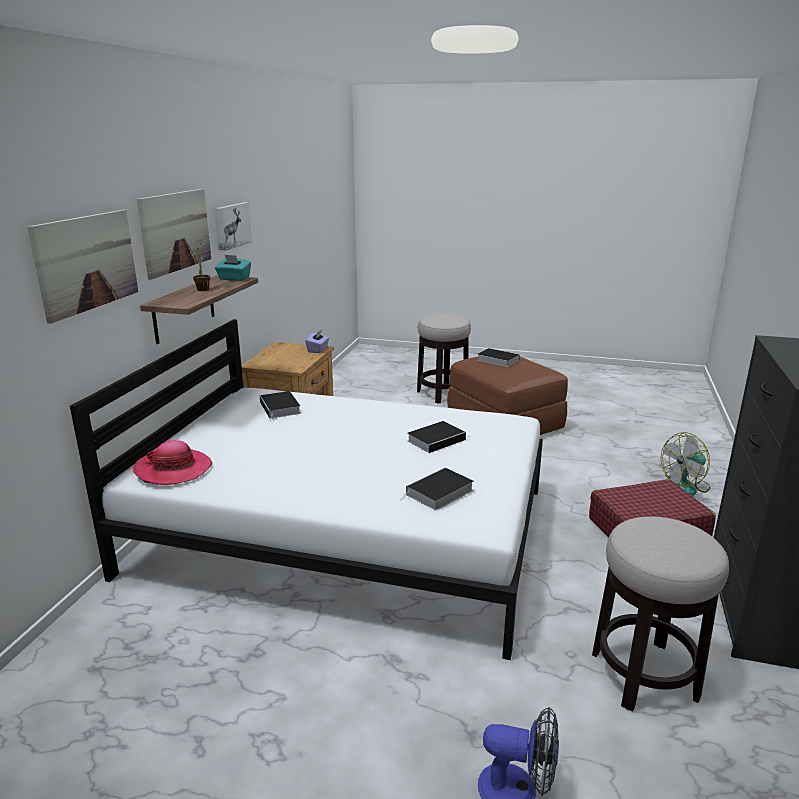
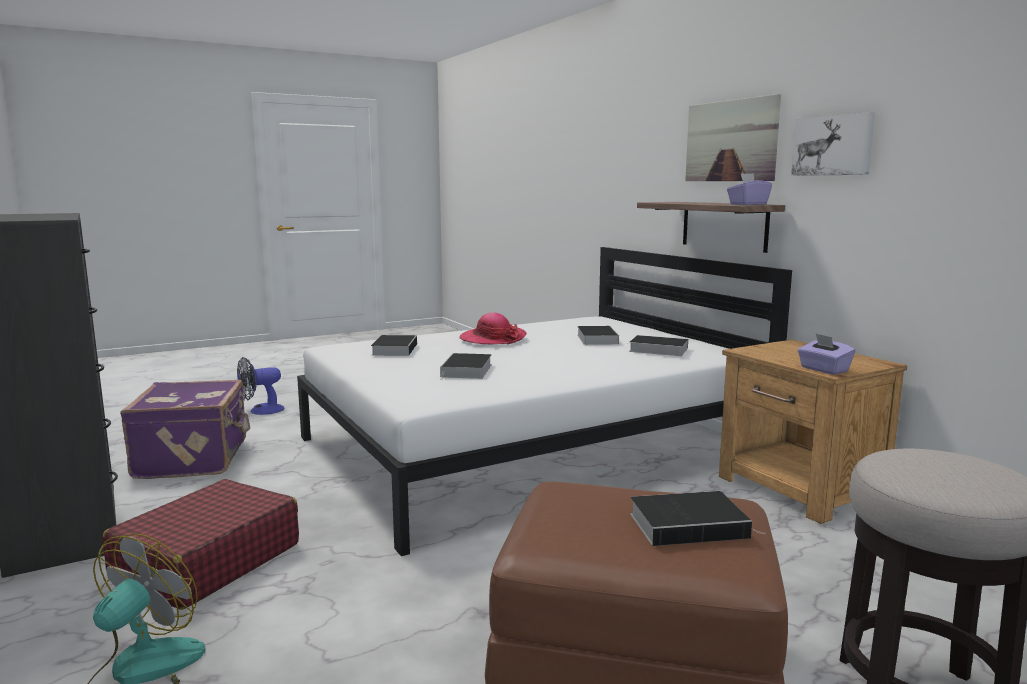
camera: 135 degrees right, 10 degrees down
(87, 262) = (640, 153): picture -> none
(173, 469) = (592, 322): hat -> hat (493, 339)
(204, 289) = (707, 203): potted plant -> none
(234, 279) = (747, 204): turquoise tissue box -> purple tissue box
(260, 441) = (596, 338): none -> book
(644, 675) = (194, 459): stool -> purple suitcase

